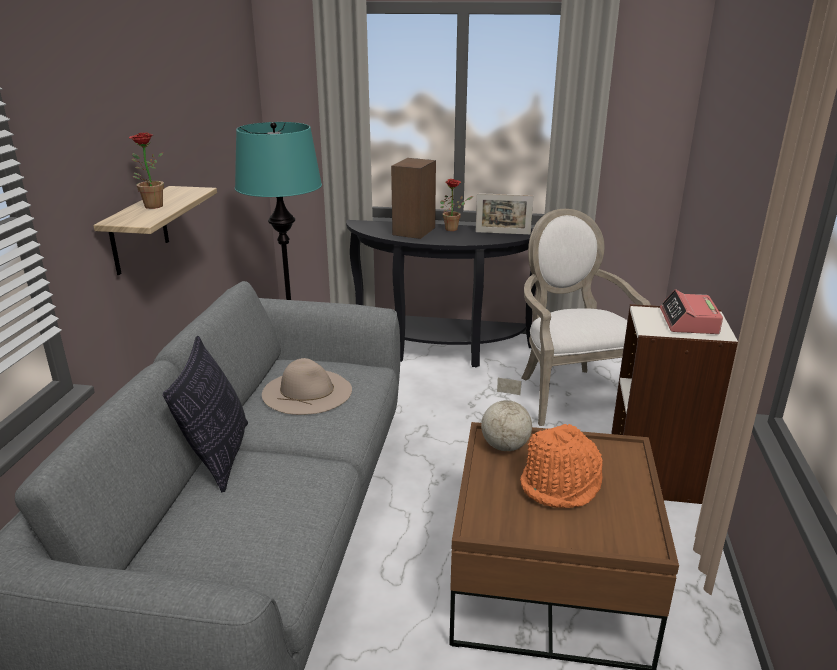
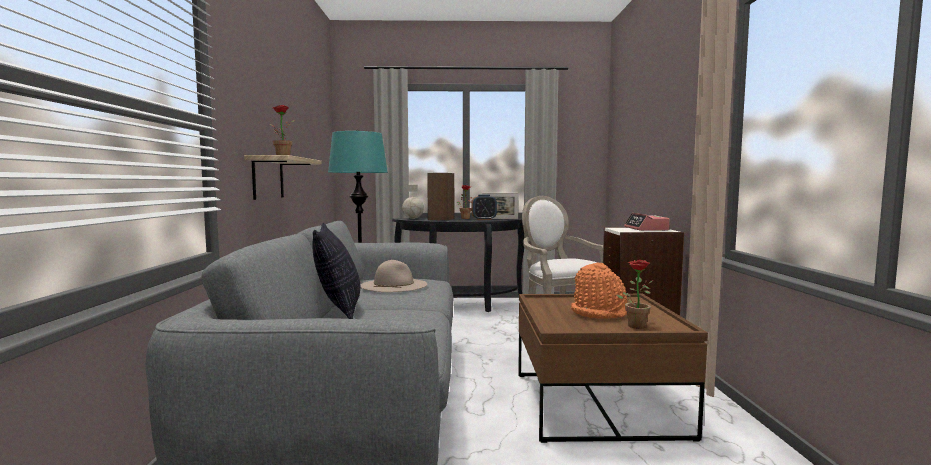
camera: 10 degrees left, 20 degrees down
(476, 237) = (484, 219): none -> alarm clock
(504, 446) = (548, 302): globe -> globe (412, 218)
(592, 527) = (635, 325): none -> potted plant

